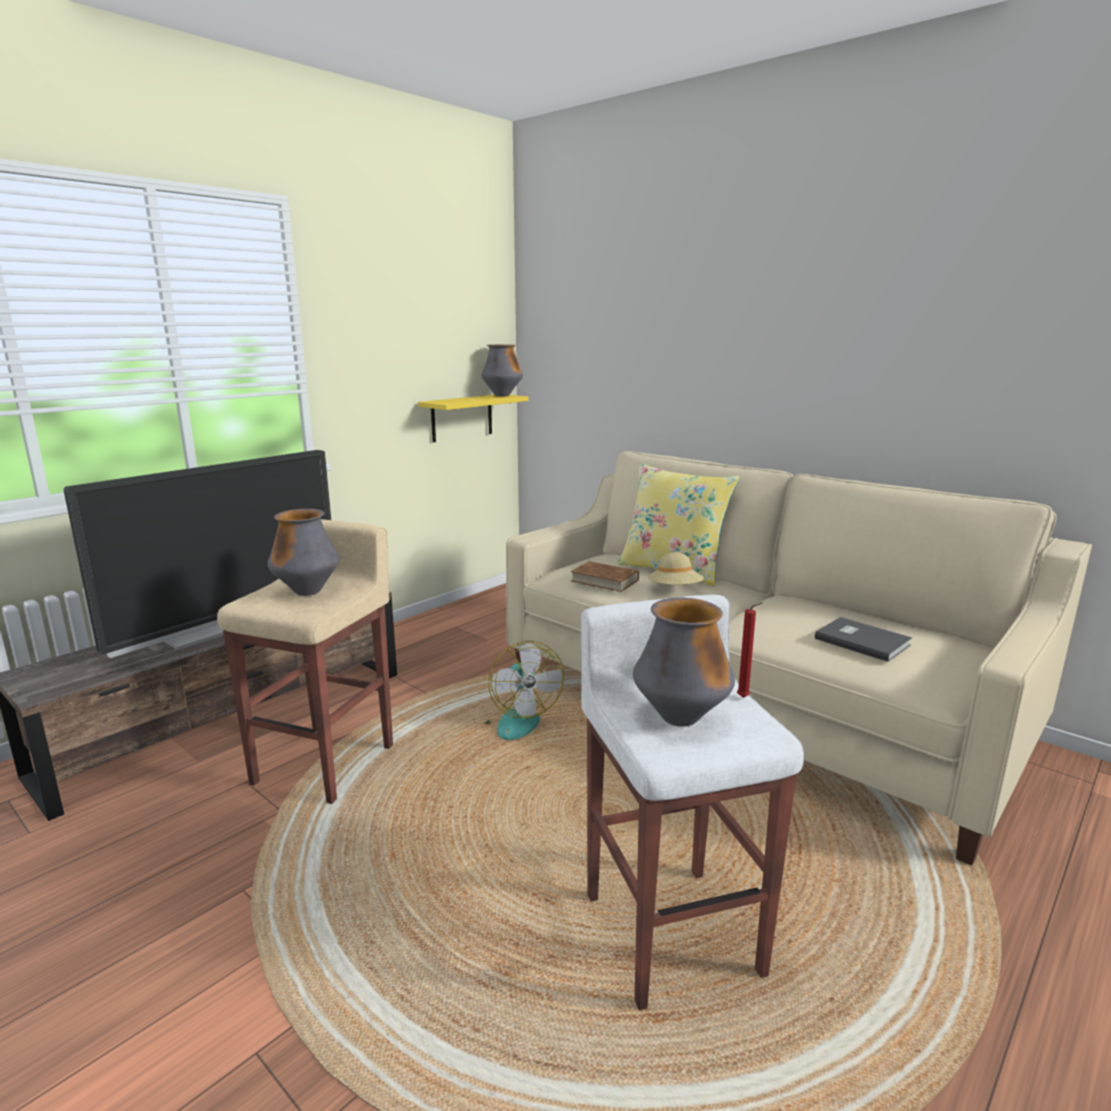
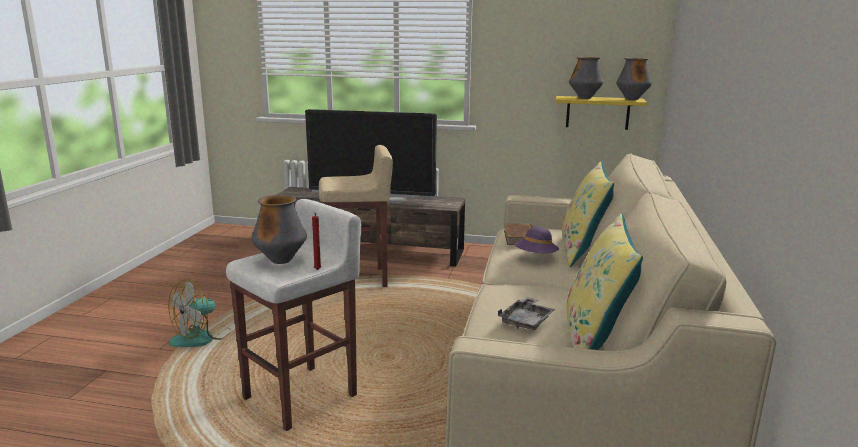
camera: 60 degrees right, 0 degrees up
(307, 592) = (353, 181): vase -> vase (584, 98)
(514, 719) = (450, 308): fan -> fan (201, 338)
(675, 590) = (536, 257): beige hat -> purple hat
(862, 641) = (526, 321): grey book -> grey tray
(916, 627) = (595, 341): none -> yellow pillow

